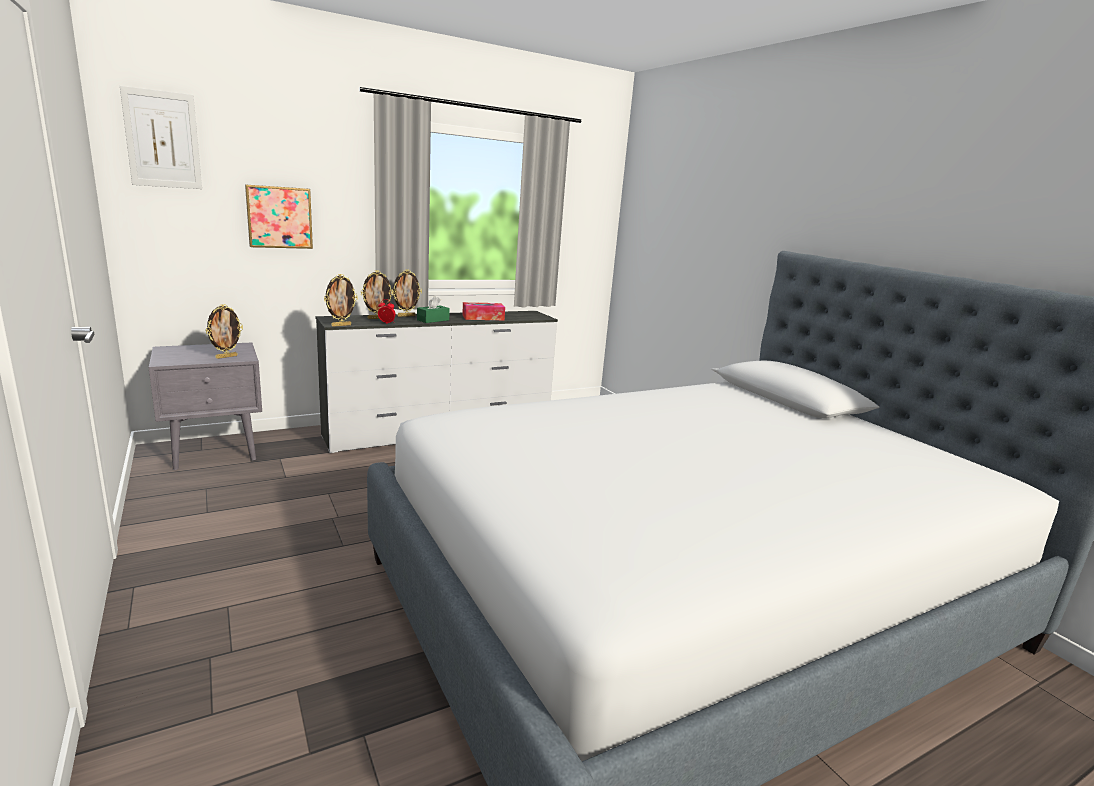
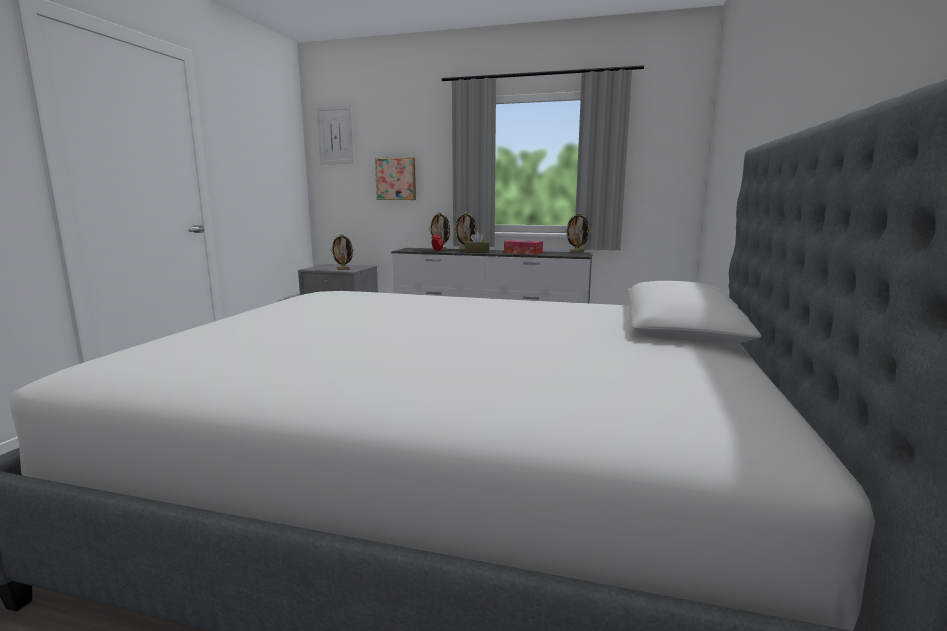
camera: 45 degrees right, 5 degrees down
(341, 325) = (404, 251): picture frame -> picture frame (577, 252)
(433, 320) = (477, 252): green tissue box -> brown tissue box

